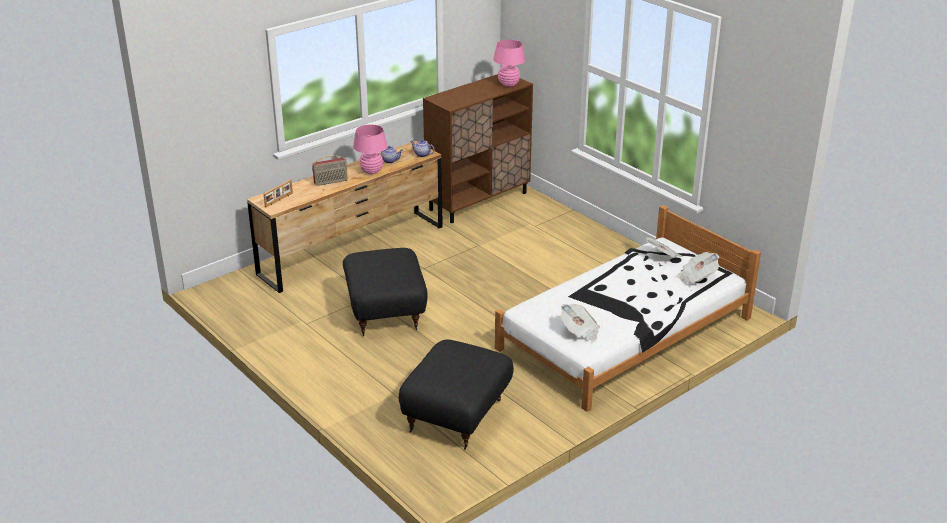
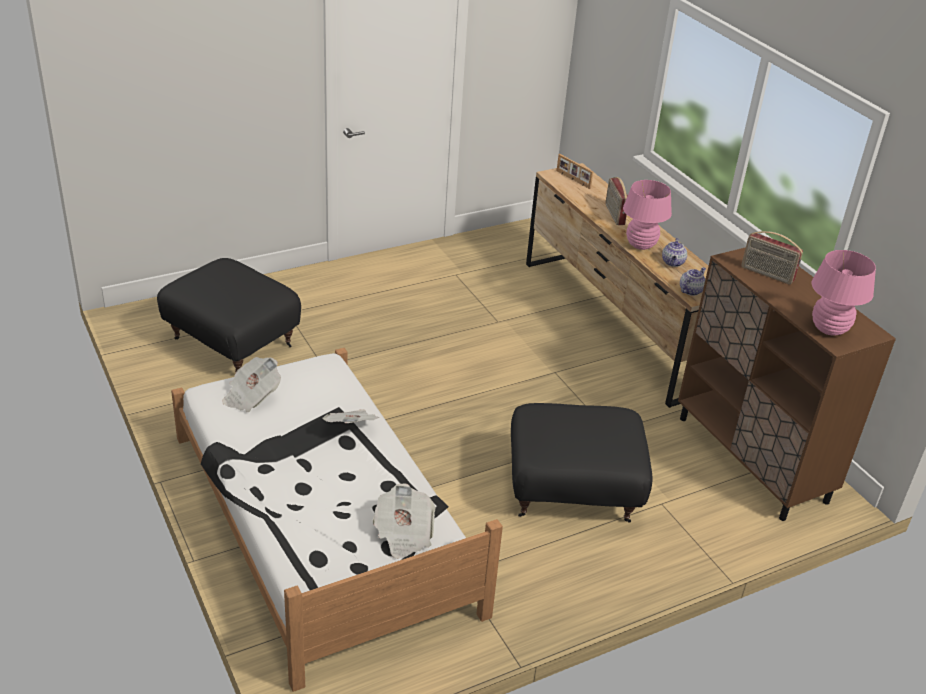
camera: 100 degrees right, 5 degrees up
(386, 312) = (458, 328): black ottoman -> black ottoman (572, 493)
(461, 97) = (767, 274): none -> radio
(697, 277) = (323, 552): newspaper -> newspaper (351, 428)

